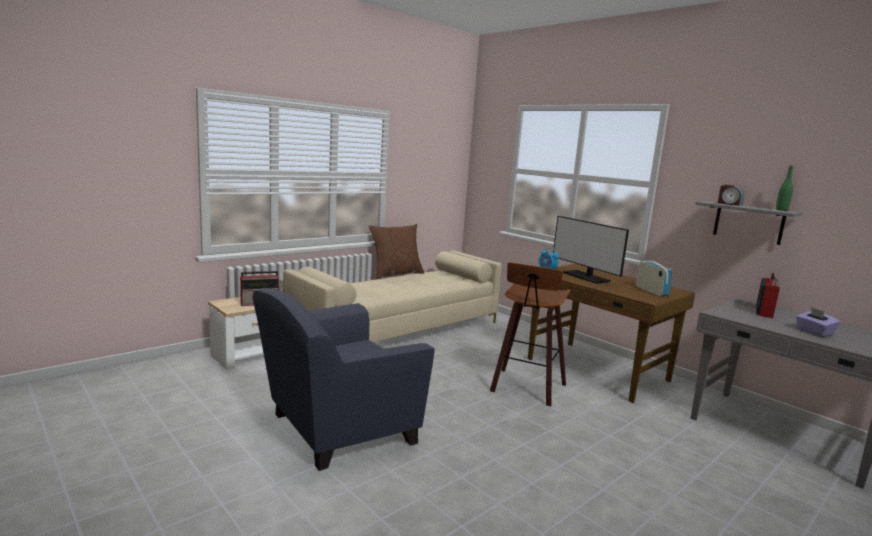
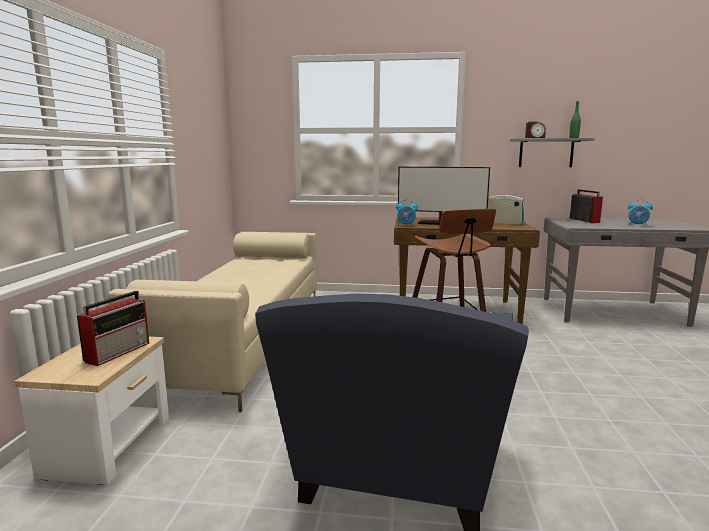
camera: 40 degrees left, 0 degrees up
(396, 274) = (206, 270): brown pillow -> none
(814, 332) = (638, 225): purple tissue box -> alarm clock

